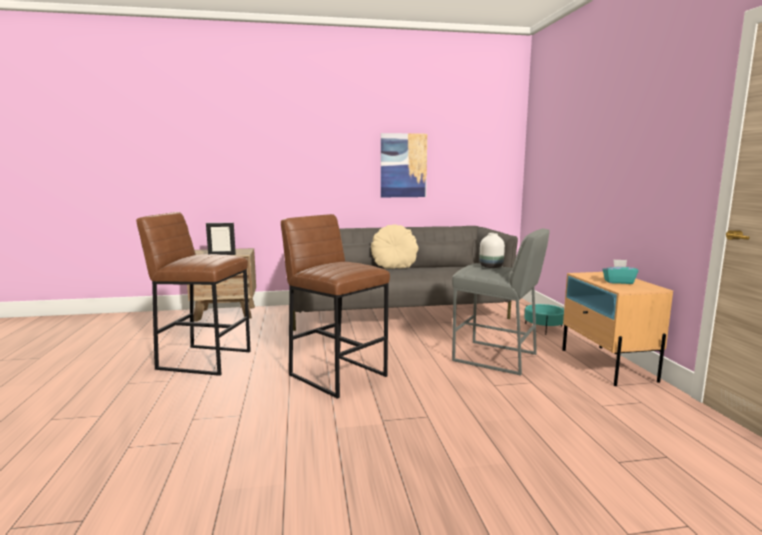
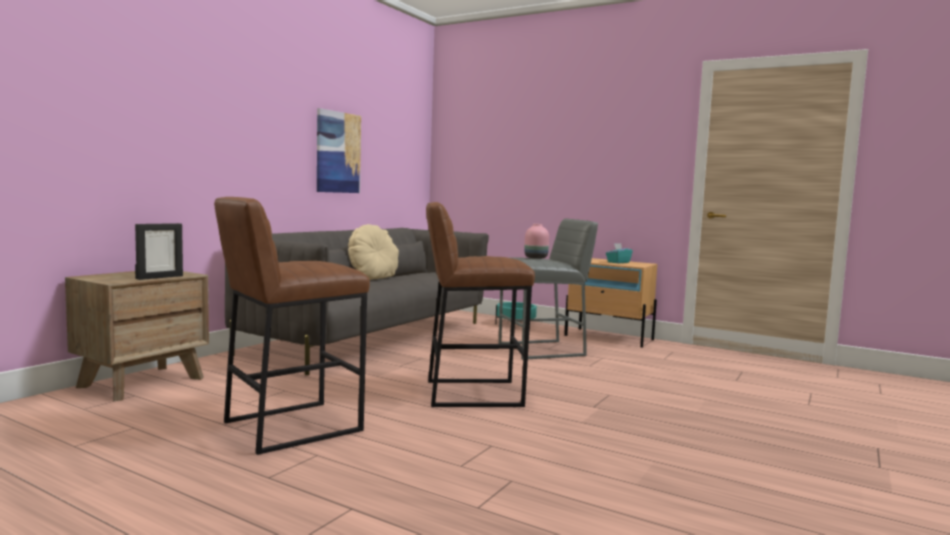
camera: 50 degrees left, 5 degrees down
(490, 267) = (536, 258): white vase -> pink vase

